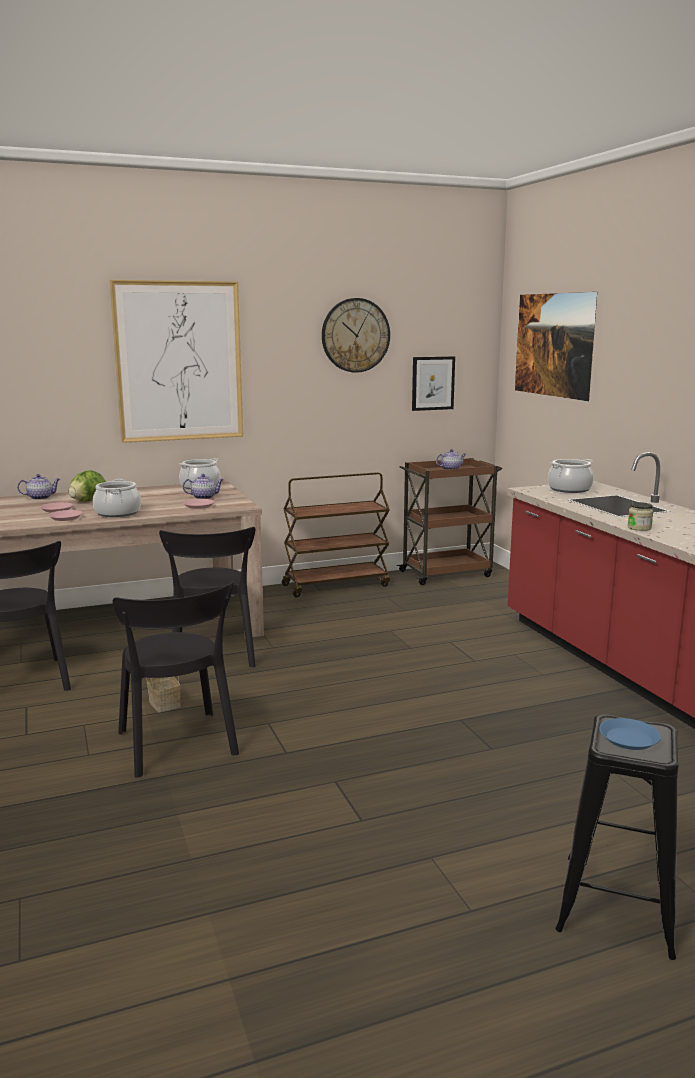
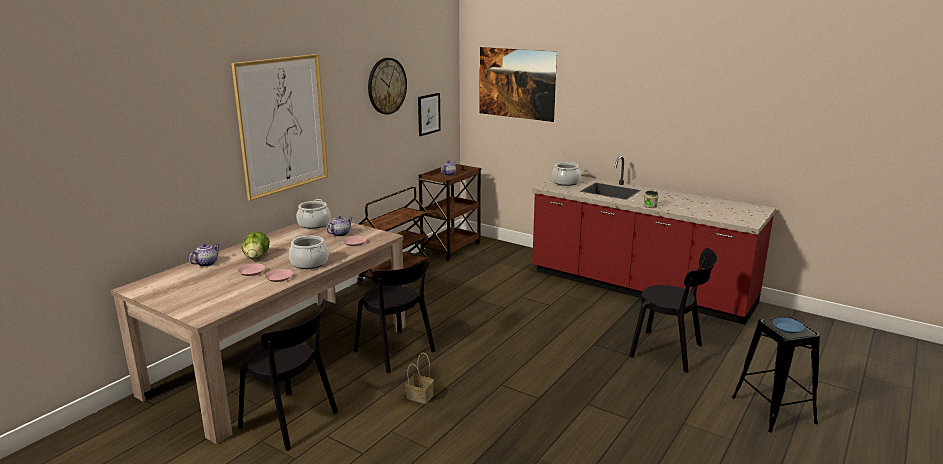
camera: 35 degrees left, 5 degrees up
(178, 746) = (474, 420): black chair -> black chair (670, 352)

